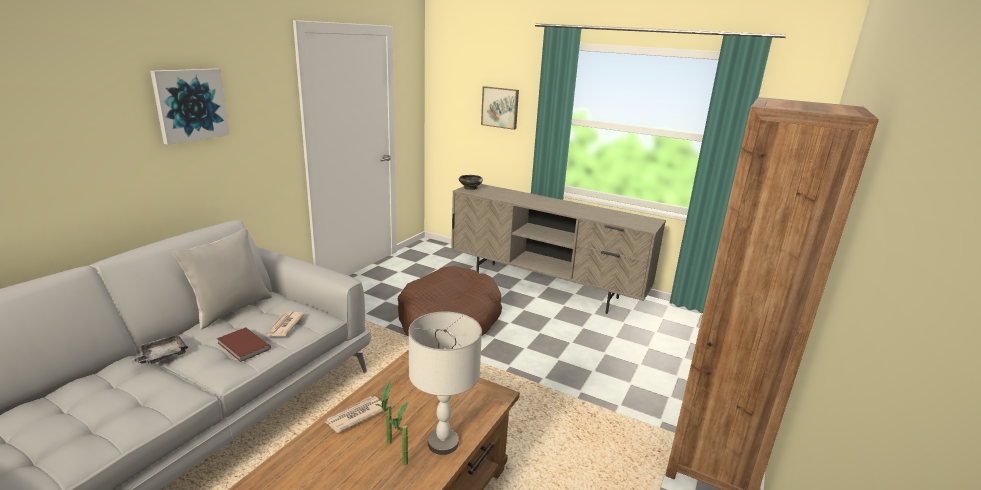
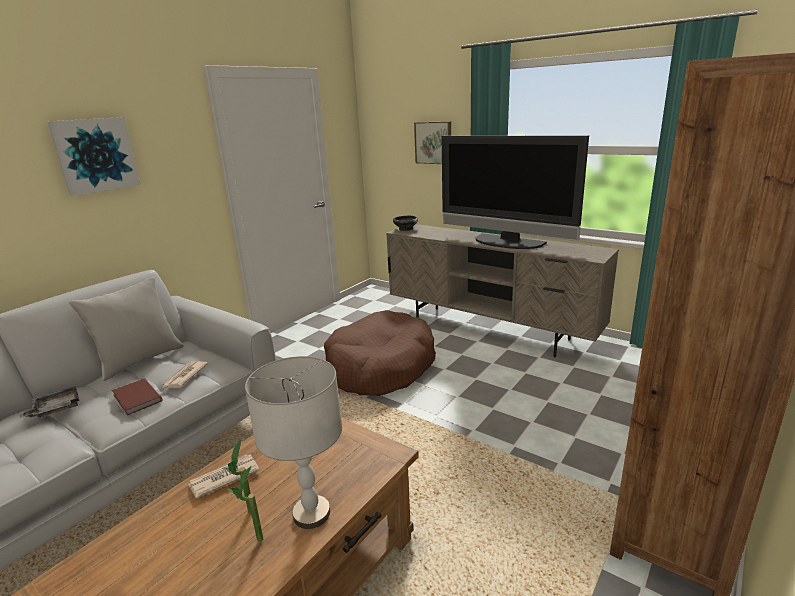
camera: 10 degrees right, 0 degrees up
(568, 208) = (506, 242): none -> television

